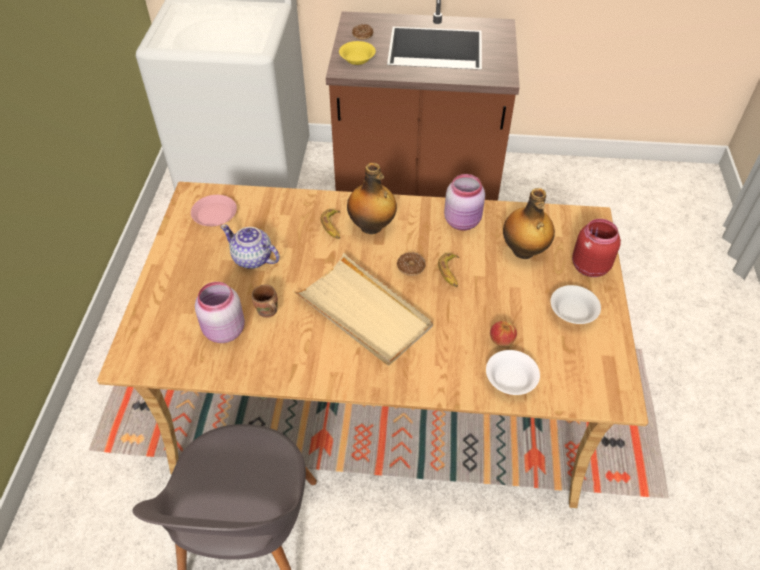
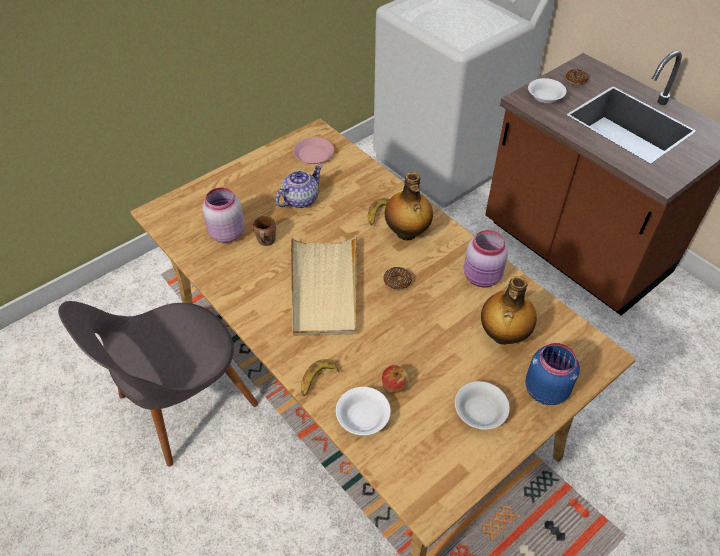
camera: 45 degrees right, 0 degrees up
(253, 259) = (300, 200): teapot -> teapot turned 60 degrees clockwise
(358, 60) = (545, 98): yellow bowl -> white bowl
(450, 273) = (421, 307): banana -> banana (317, 380)
(588, 266) = (545, 389): red jar -> blue jar

